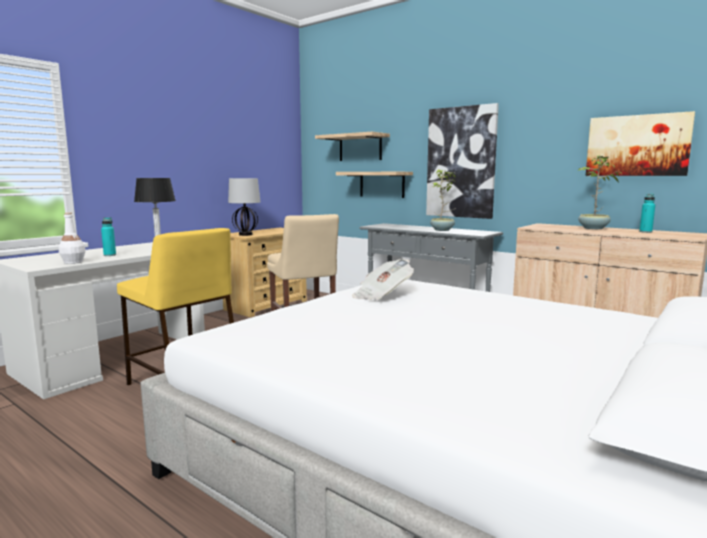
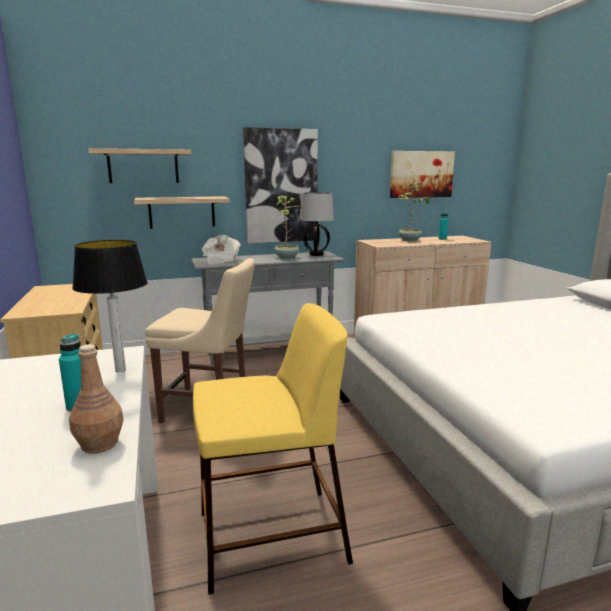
camera: 55 degrees left, 5 degrees up
(73, 262) = (100, 444): white bottle -> brown bottle
(245, 234) = (56, 308): table lamp -> table lamp (317, 254)
(381, 295) = (444, 333): newspaper -> newspaper (220, 260)

